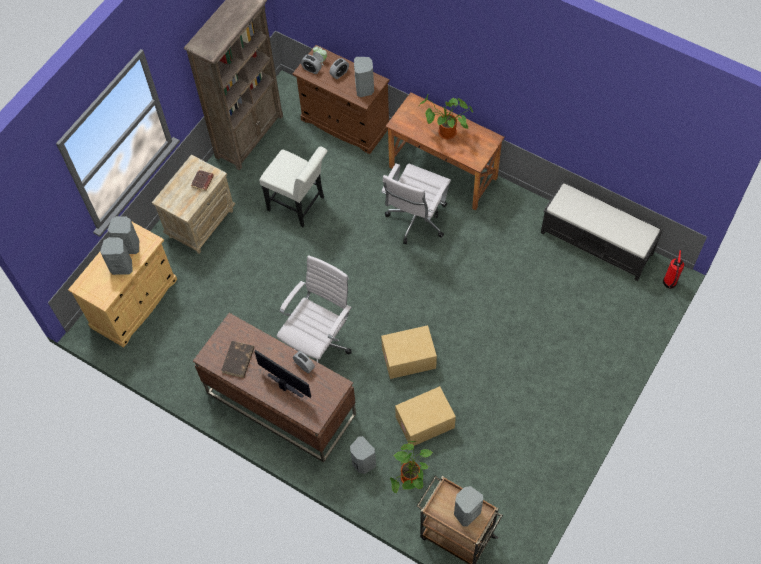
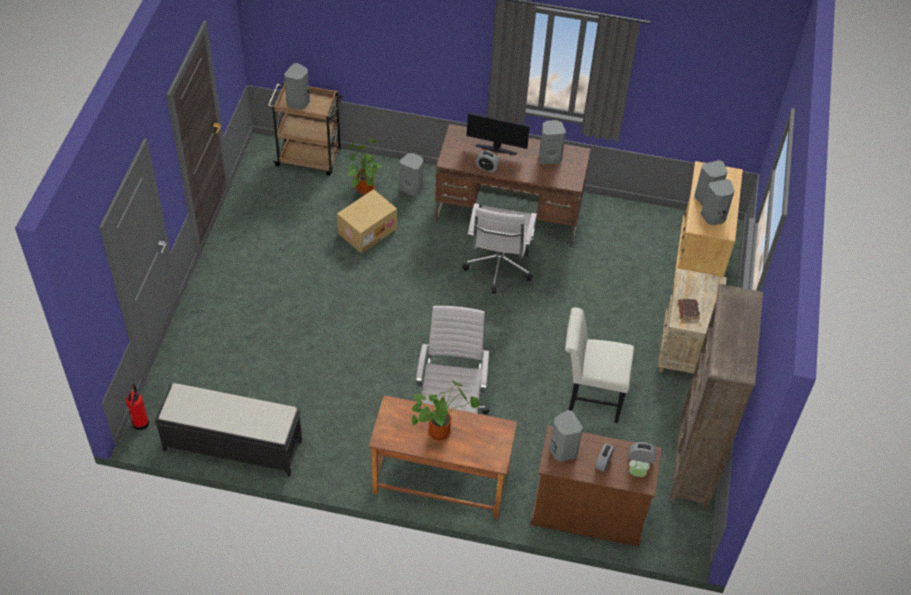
camera: 155 degrees right, 10 degrees down
(238, 360) = (549, 157): brown book -> grey speaker
(408, 359) = (403, 278): cardboard box -> none

